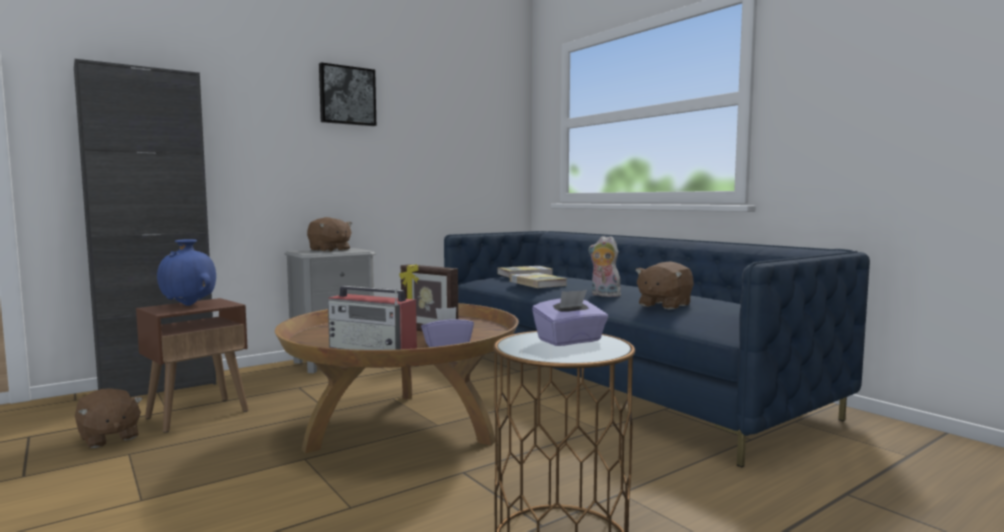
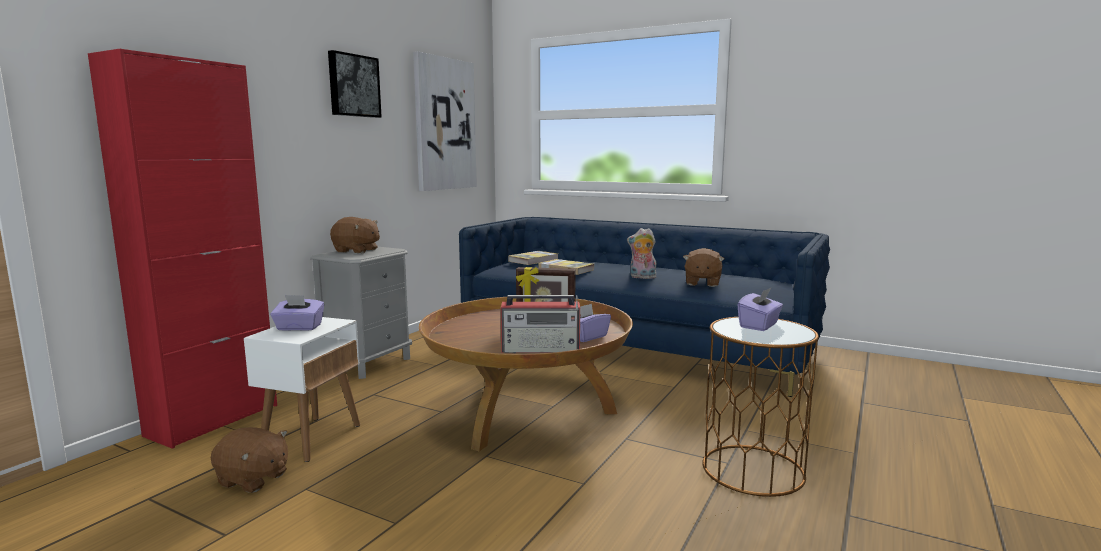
camera: 25 degrees left, 5 degrees up
(158, 387) = (213, 420): black cabinet -> red cabinet
(189, 305) = (299, 328): blue vase -> purple tissue box
(198, 414) = (312, 438): brown side table -> white side table
(461, 135) = (444, 124): none -> picture

